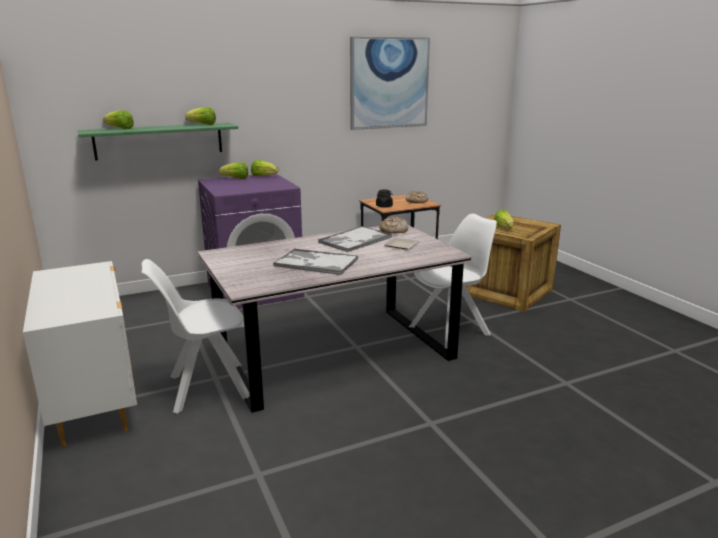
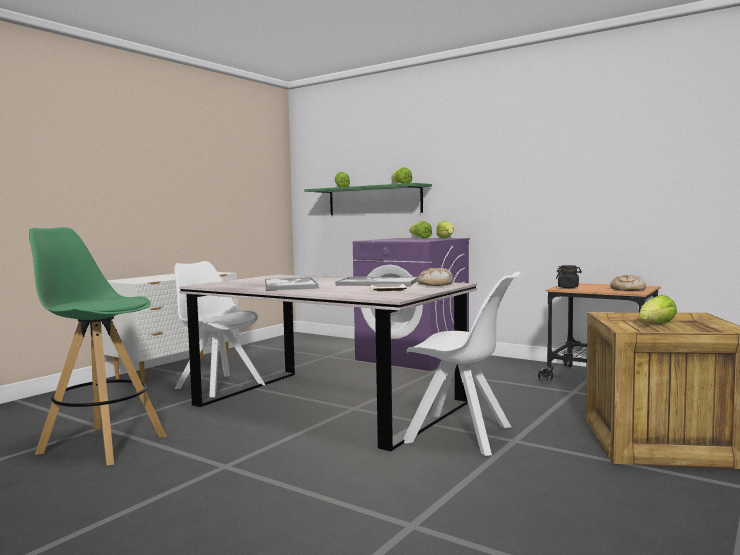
camera: 60 degrees right, 15 degrees down
(315, 478) = (101, 444): none -> green stool
(389, 83) = (624, 131): picture -> none

